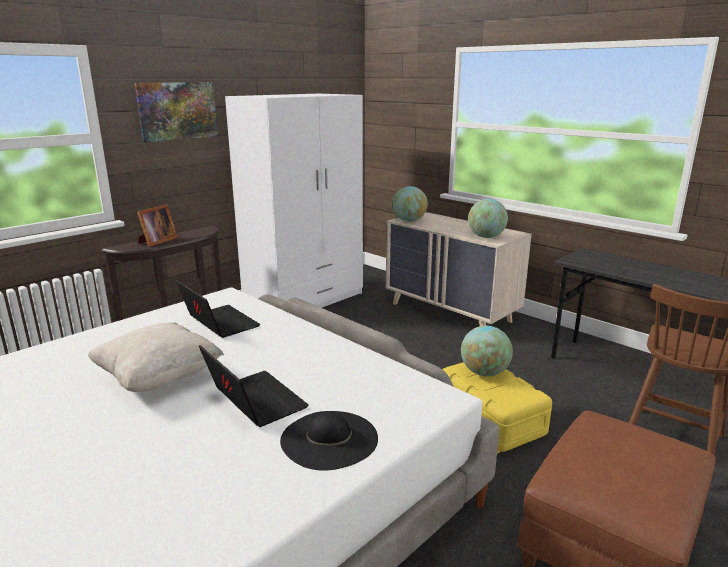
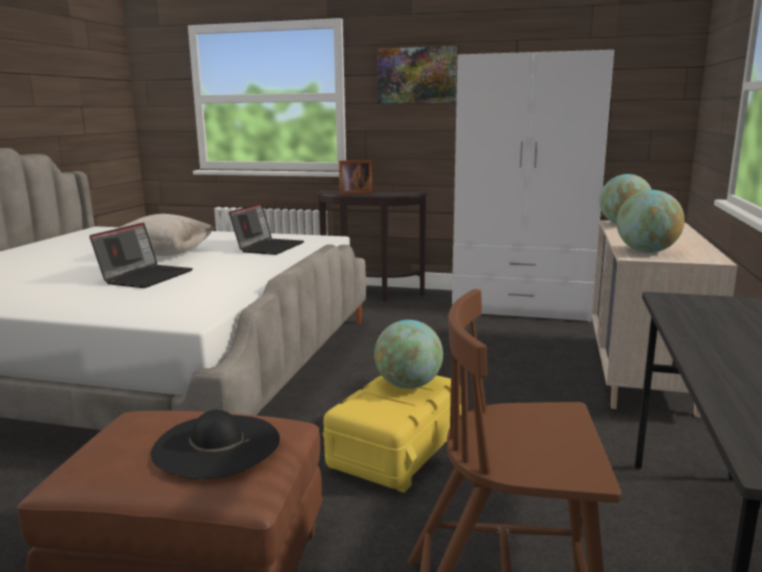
camera: 60 degrees right, 5 degrees down
(329, 439) = (99, 301): black hat -> black hat (216, 445)

